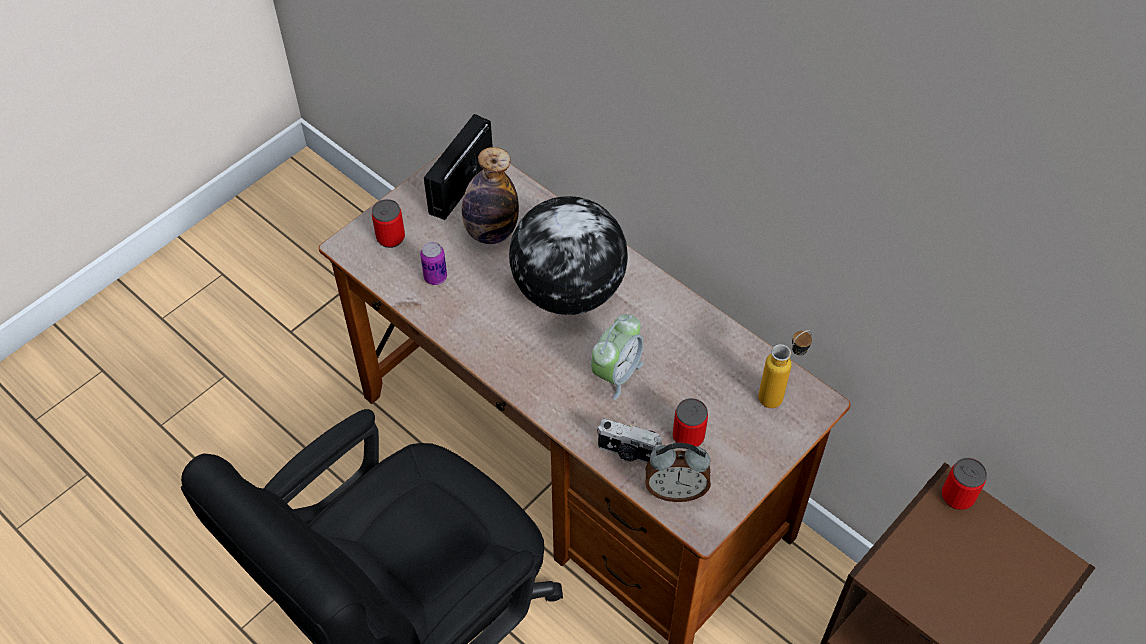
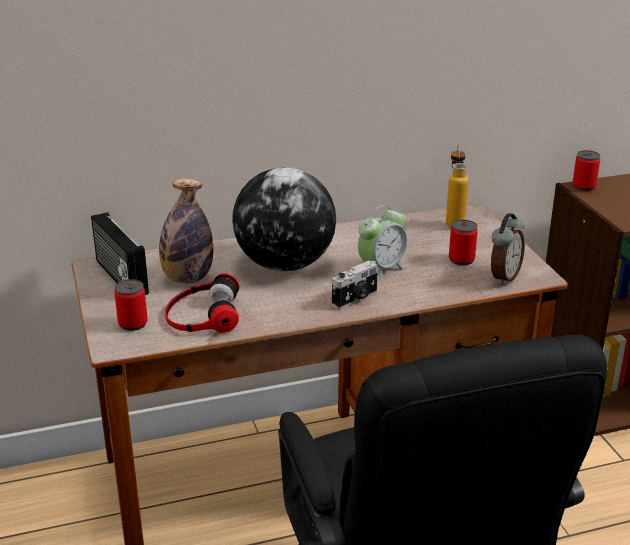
camera: 60 degrees left, 25 degrees down
(435, 277) = (202, 315): can -> headphones
(616, 373) = (381, 269): alarm clock -> alarm clock turned 75 degrees clockwise
(628, 453) = (456, 284): camera -> camera (356, 299)

